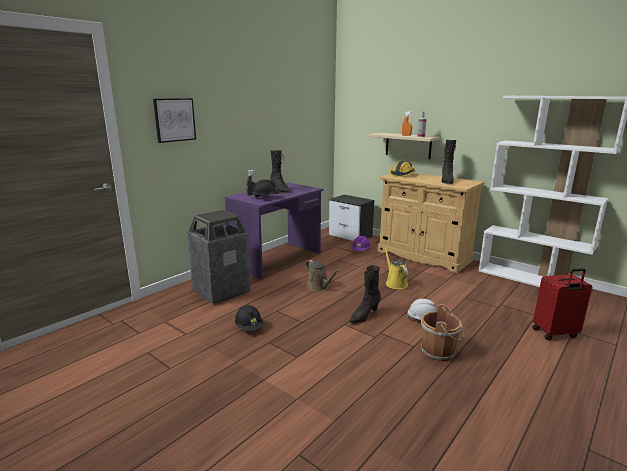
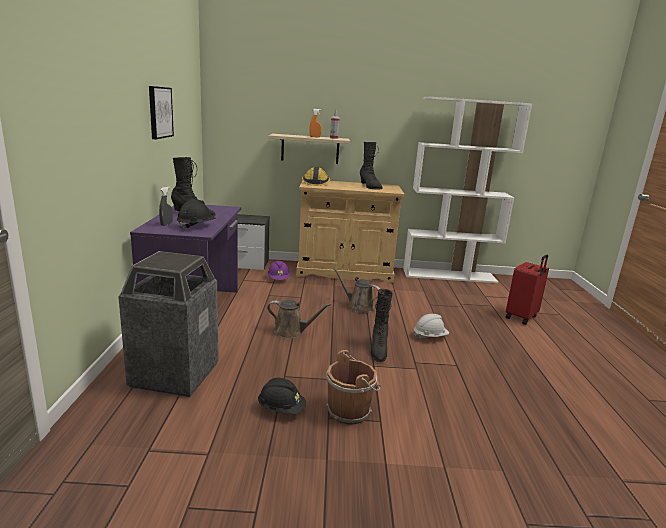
camera: 40 degrees left, 0 degrees up
(174, 120) = (70, 105): picture -> picture (159, 112)
(395, 283) = (358, 307): yellow watering can -> brown watering can
(439, 352) = (480, 362): brown bucket -> brown bucket (350, 411)

